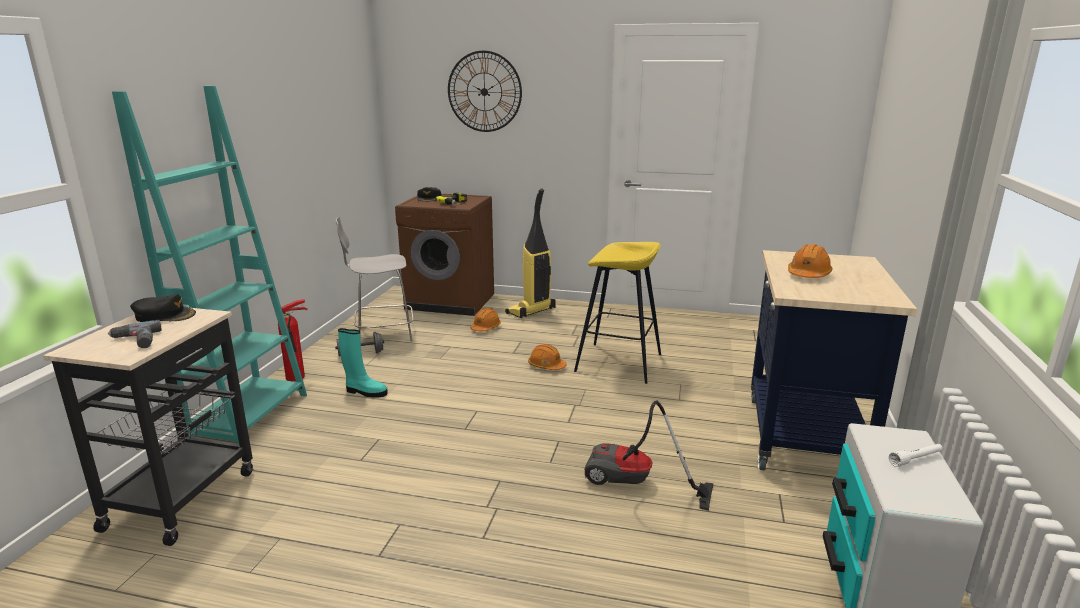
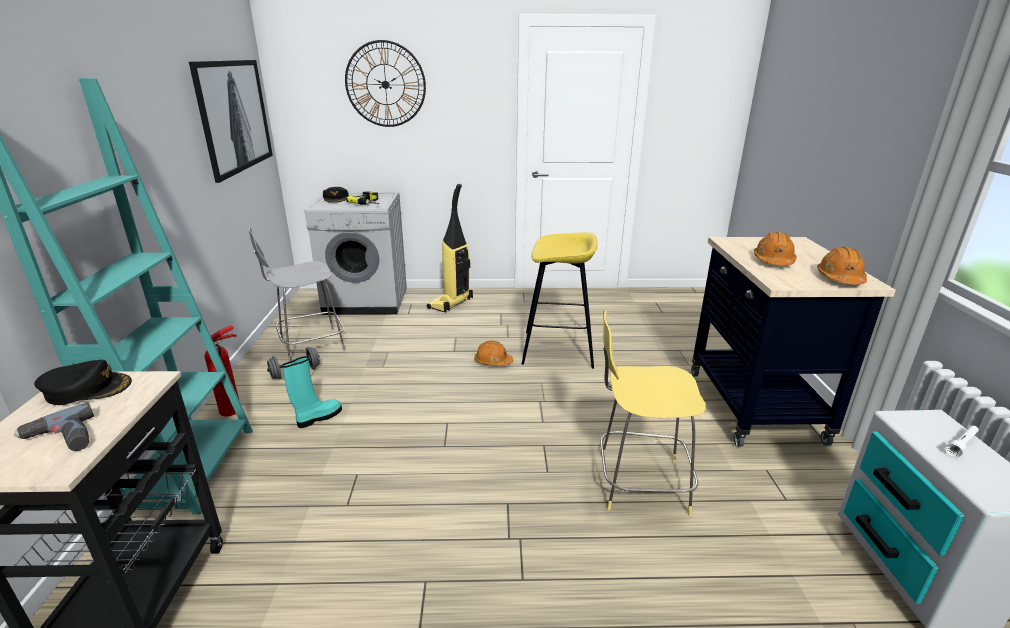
camera: 15 degrees left, 5 degrees up
(340, 118) = (233, 116): none -> picture
(365, 392) = (318, 418): turquoise boot -> turquoise boot turned 45 degrees counterclockwise
(450, 302) = (366, 302): brown washing machine -> white washing machine
(485, 328) = (414, 326): orange hard hat -> orange hard hat (840, 278)
(635, 484) = (638, 483): vacuum cleaner -> yellow stool

